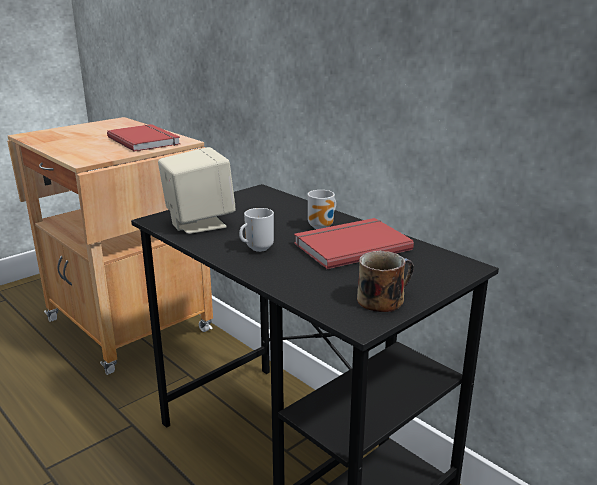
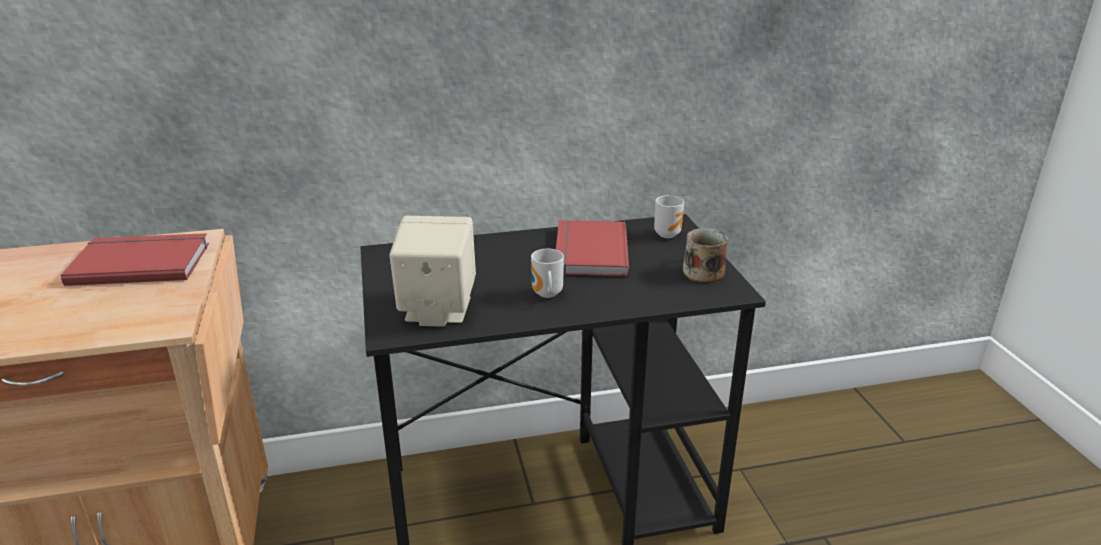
camera: 60 degrees left, 5 degrees up
(323, 227) = (530, 250): mug -> mug (667, 234)

